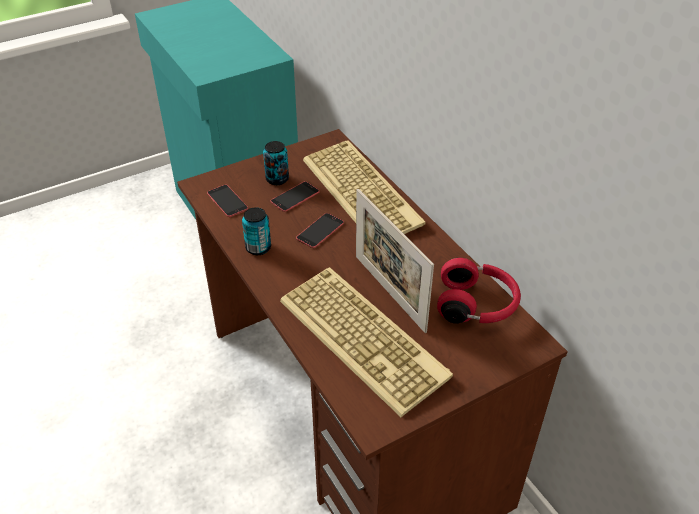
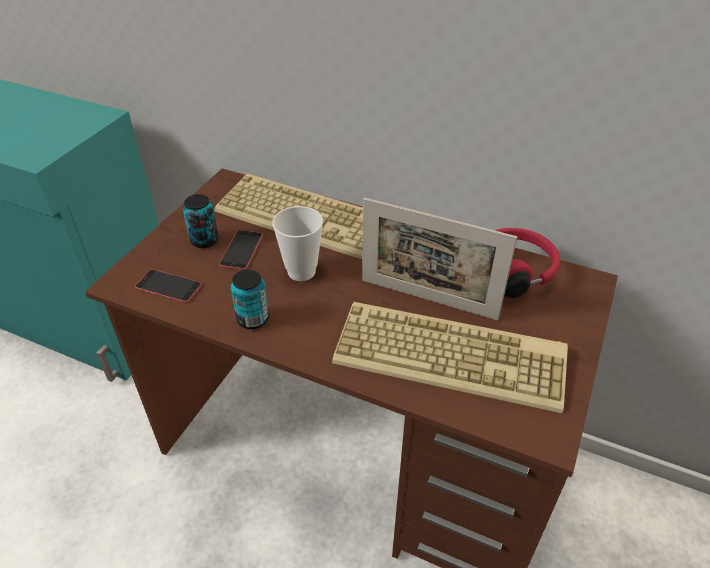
camera: 35 degrees left, 0 degrees up
(320, 230) = (301, 271): phone -> cup

